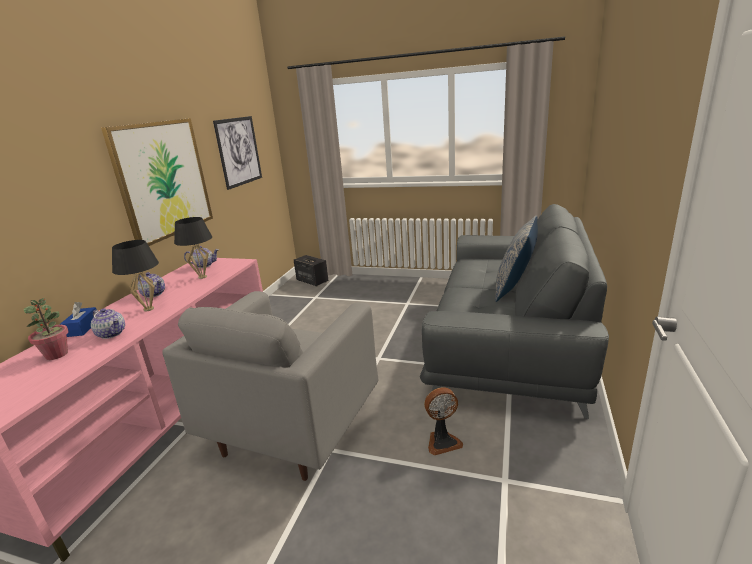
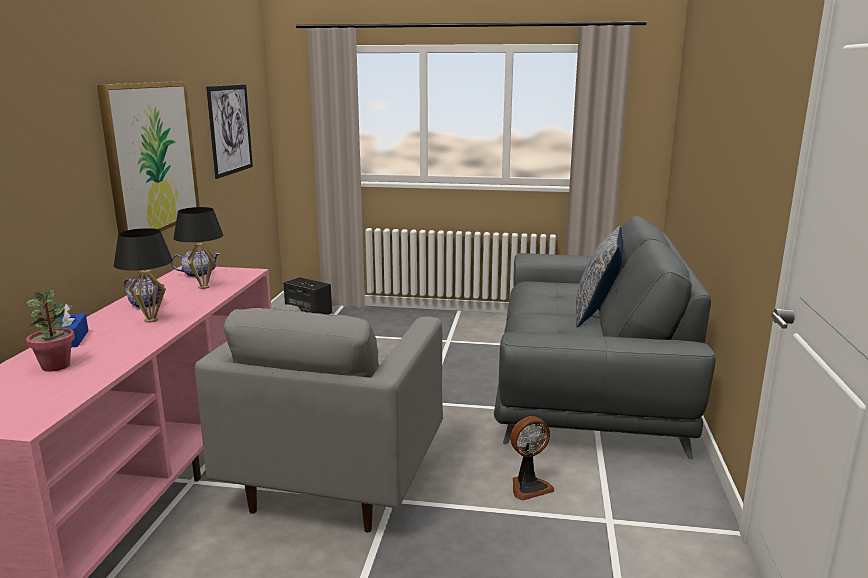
camera: 10 degrees left, 5 degrees down
(112, 333) = (118, 345): teapot -> none

